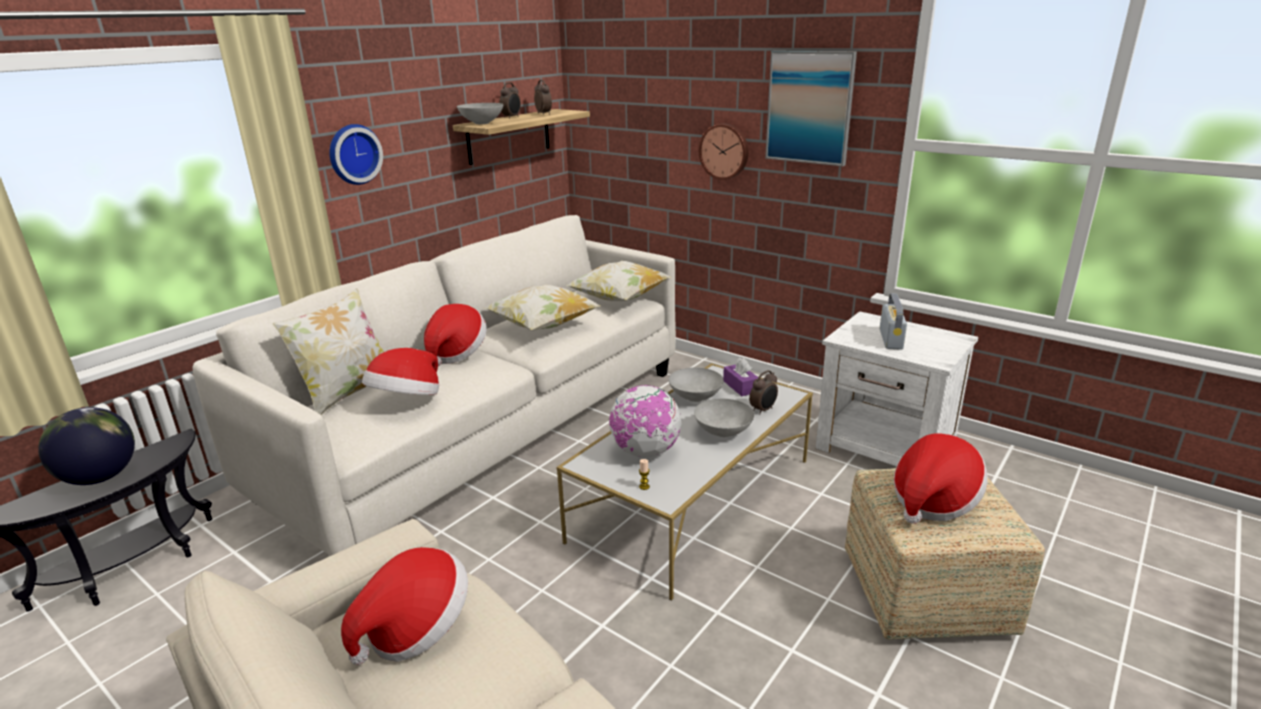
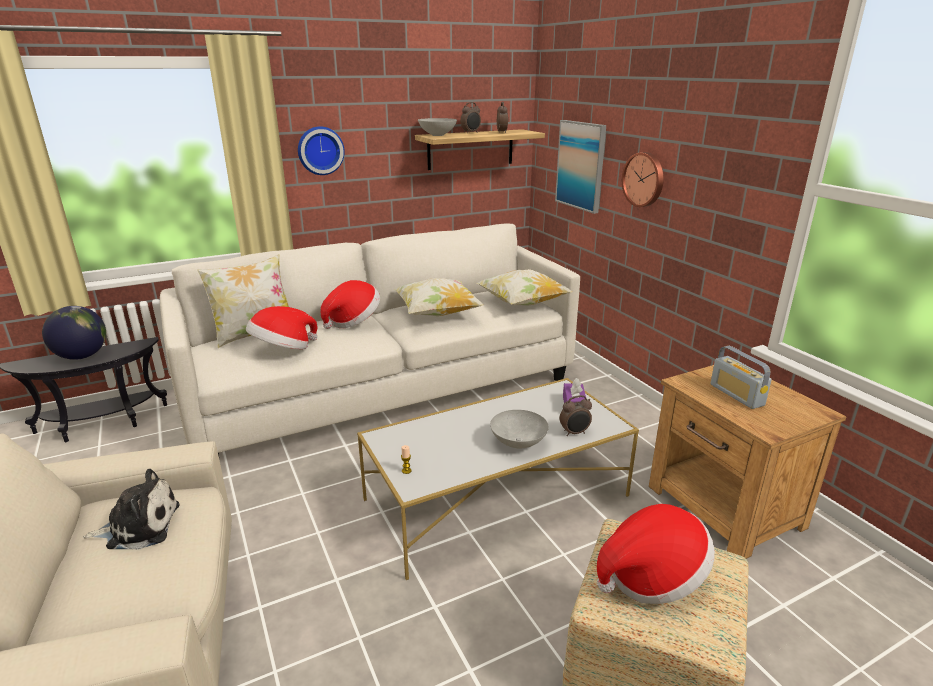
camera: 25 degrees right, 0 degrees up
(415, 629) = (139, 526): hat -> plush toy
(645, 452) = (436, 441): globe -> none
(694, 398) = (523, 405): grey bowl -> none
(809, 107) = (720, 141): picture -> picture (581, 165)
(886, 448) = (724, 508): white nightstand -> brown nightstand
(890, 339) = (736, 395): radio -> radio turned 120 degrees clockwise

